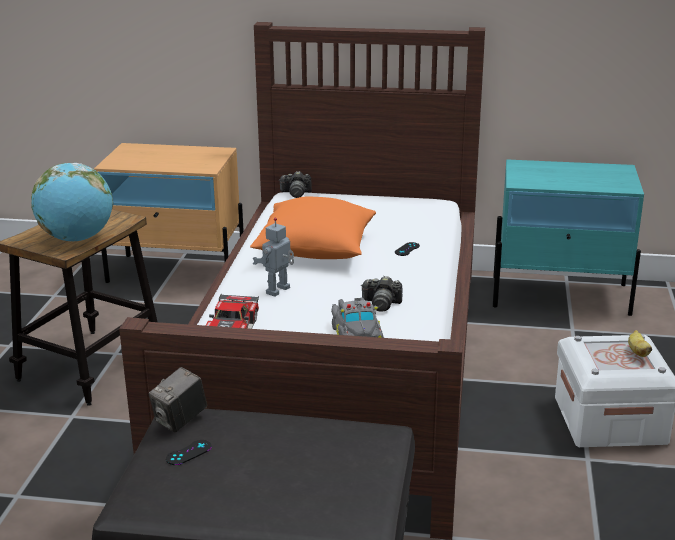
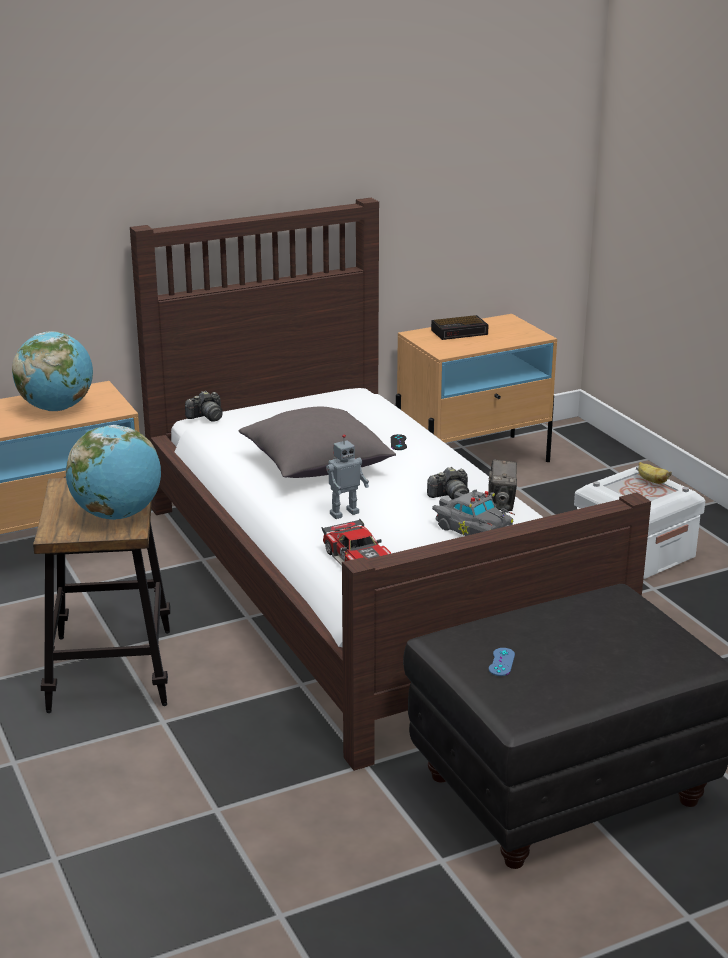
camera: 35 degrees left, 0 degrees up
(171, 158) = (57, 408): none -> globe
(180, 420) = (453, 642): camera -> camera (501, 504)
(189, 453) = (501, 662): black game controller -> blue game controller
(279, 291) = (343, 513): toy robot -> toy robot turned 120 degrees counterclockwise
(315, 250) = (316, 466): orange pillow -> grey pillow
(561, 170) = (460, 332): none -> alarm clock
(561, 295) = (473, 461): turquoise nightstand -> beige nightstand

